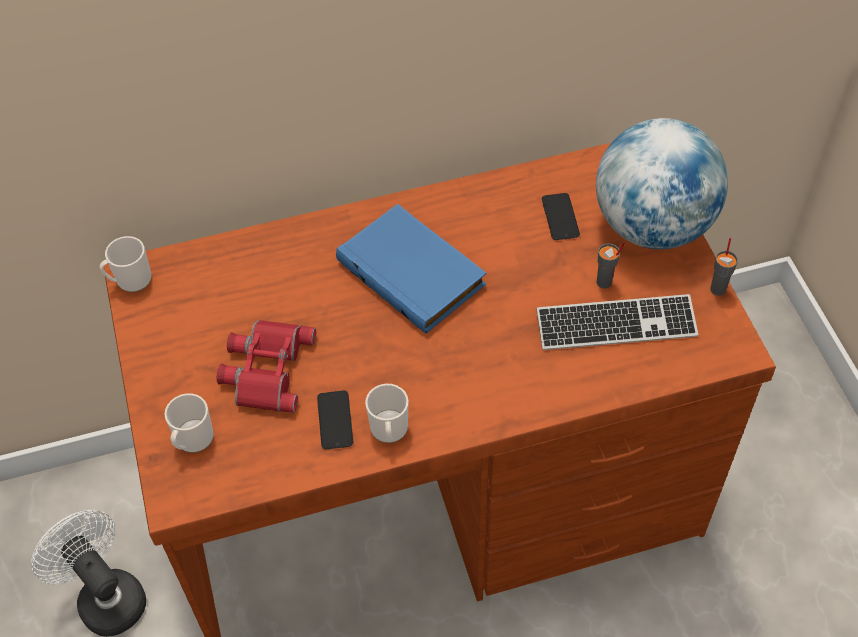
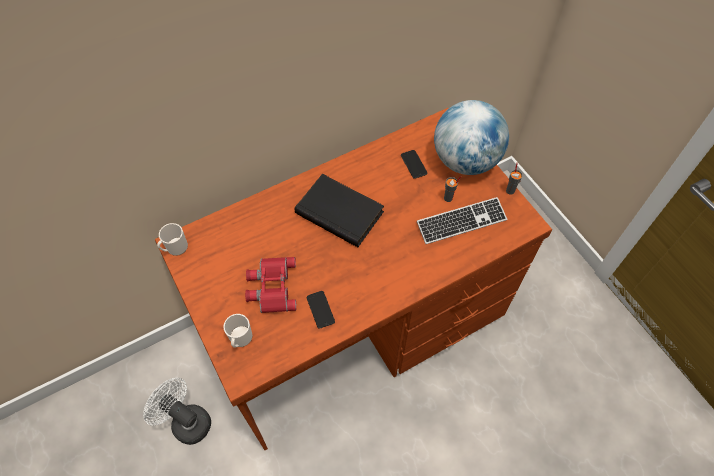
camera: 15 degrees left, 5 degrees up
(389, 431) = (353, 309): mug -> none
(414, 272) = (341, 212): blue book -> black book

